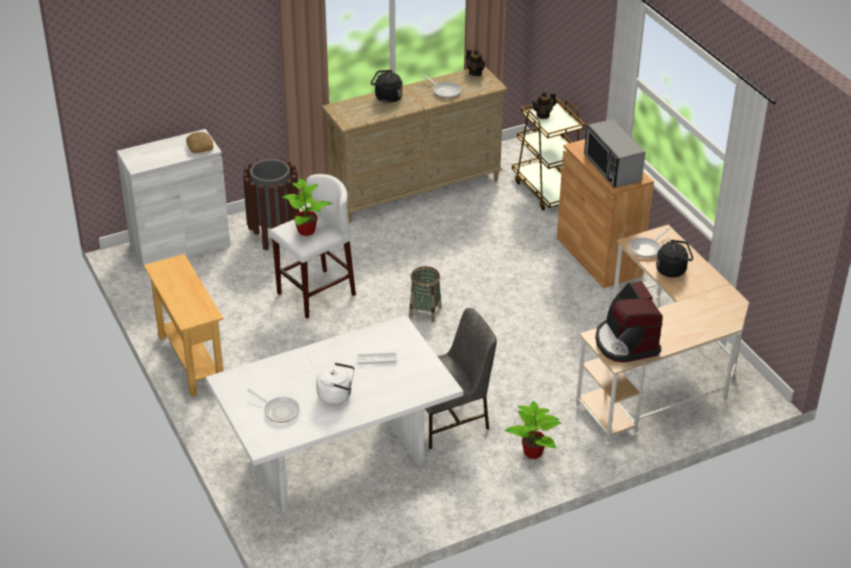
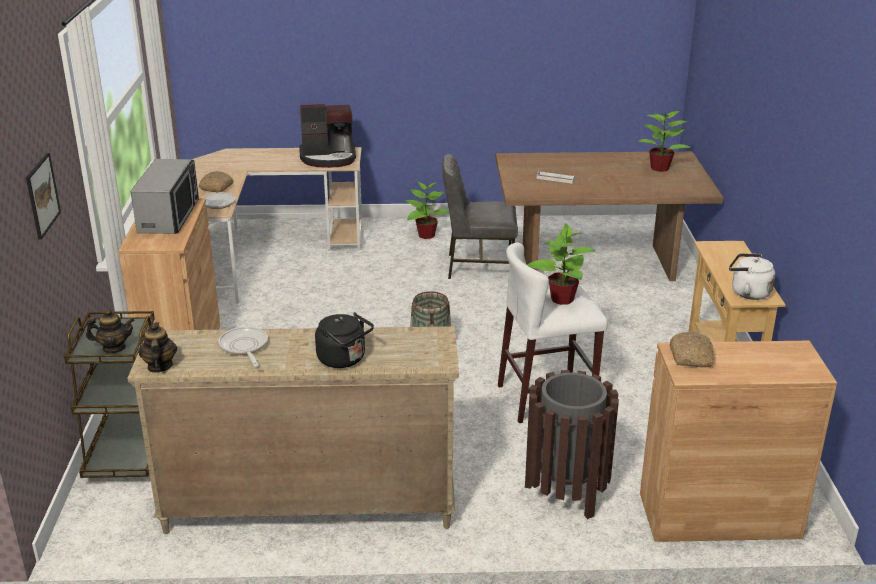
camera: 155 degrees left, 10 degrees down
(180, 245) = (719, 515): white cabinet -> brown cabinet
(279, 411) = (660, 168): frying pan -> potted plant
(336, 396) = (605, 167): white kettle -> white kettle (747, 292)
(337, 459) = (596, 264): white dining table -> brown dining table
(587, 33) = (42, 195): none -> picture
(626, 343) = (328, 158): coffee machine -> coffee machine turned 75 degrees clockwise
(673, 270) = (216, 187): black kettle -> bread

